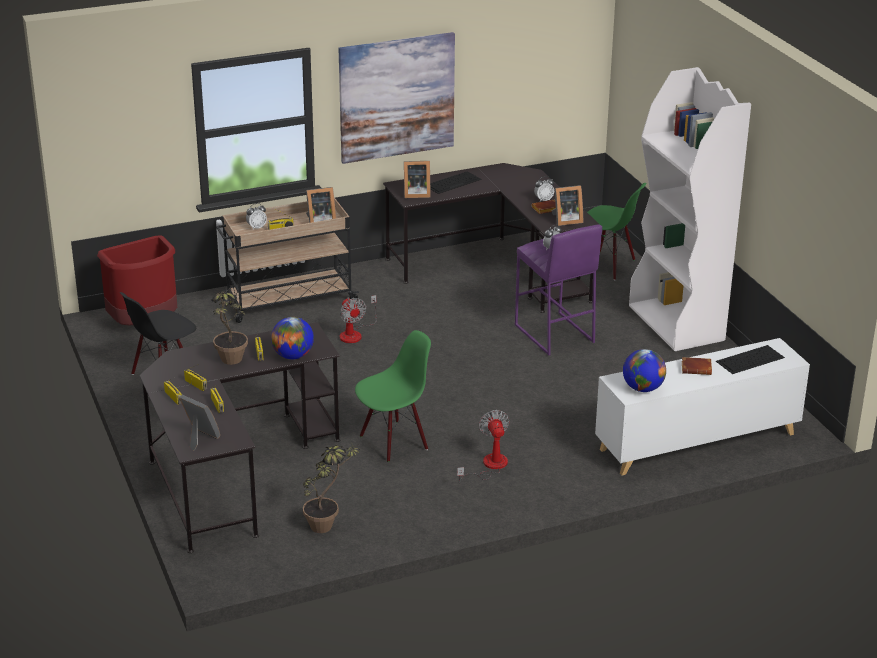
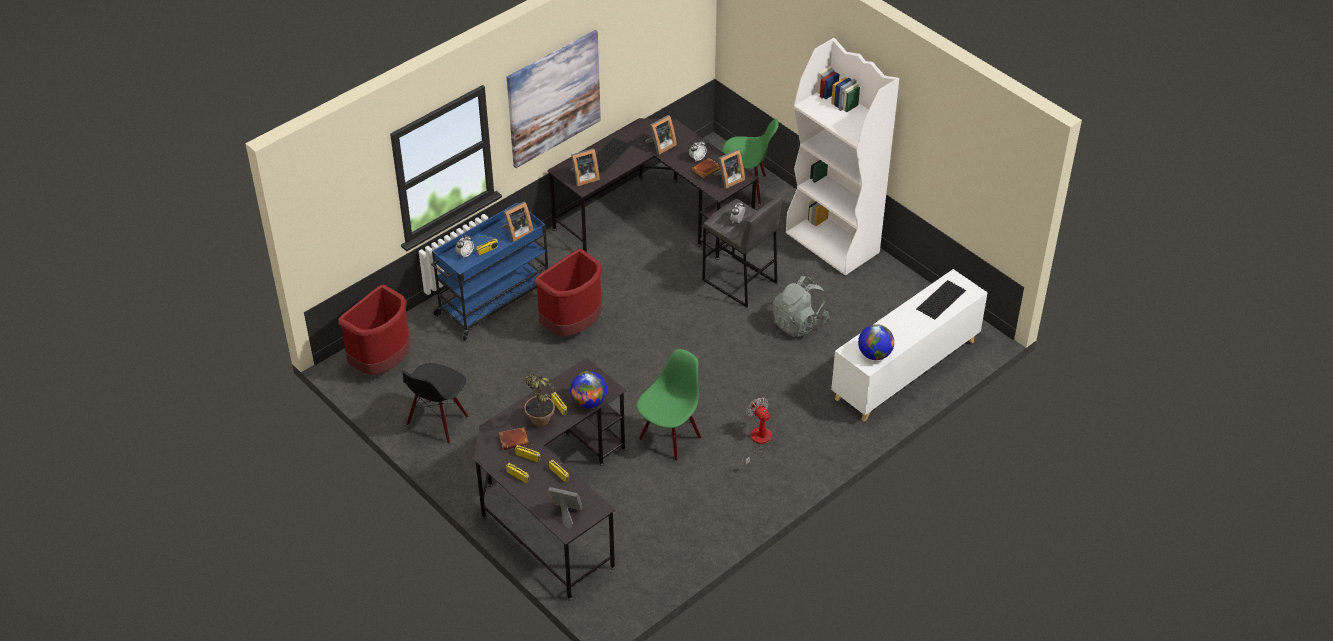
camera: 20 degrees left, 15 degrees up
(288, 300) = (493, 301): beige cart -> blue cart
(328, 524) = (663, 538): potted plant -> none
(355, 333) = (573, 325): fan -> red trash can
(511, 185) = (660, 146): none -> picture frame
(554, 334) = (739, 282): purple stool -> grey stool
(598, 379) = (799, 323): none -> grey backpack
(697, 368) = (905, 321): brown book -> brown book (514, 440)

